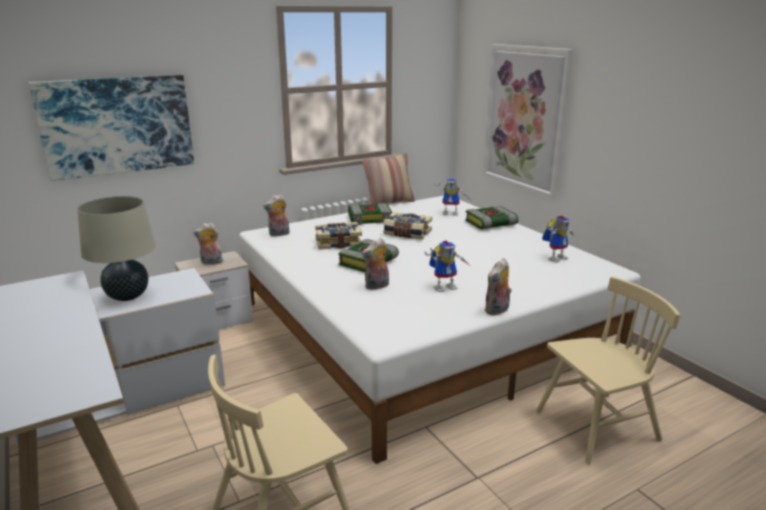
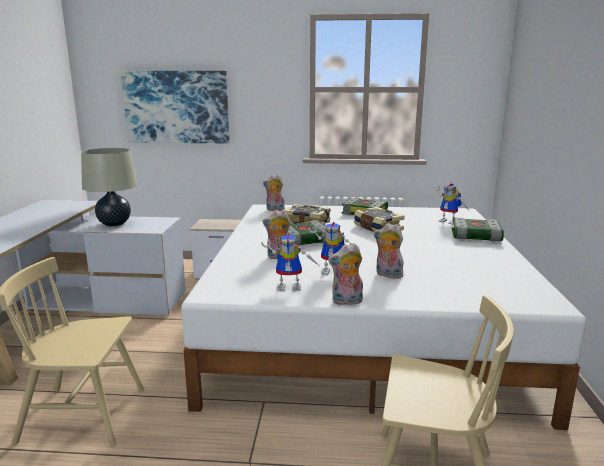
camera: 35 degrees right, 5 degrees down
(211, 262) = (220, 223): plush toy -> plush toy (387, 275)
(389, 203) = (403, 205): pillow -> none
(525, 119) = (543, 126): picture -> none
(556, 257) = (497, 277): toy robot -> toy robot (291, 286)

